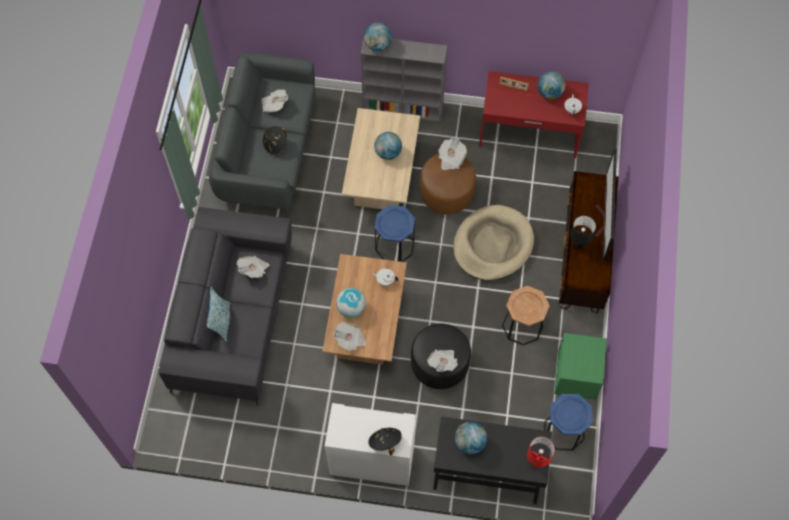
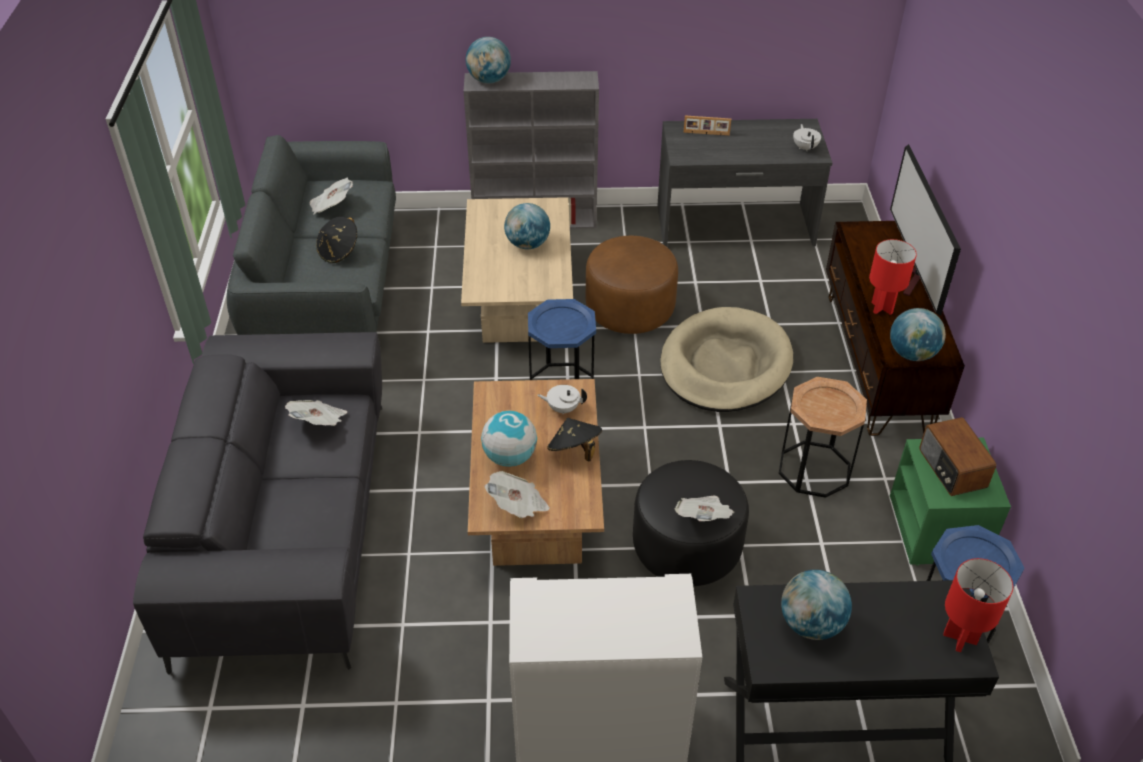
camera: 10 degrees left, 20 degrees down
(221, 322) = (263, 510): pillow -> none
(385, 442) = (640, 635): black hat -> black hat (574, 451)
(451, 158) = (631, 240): newspaper -> none
(529, 133) = (735, 226): red desk -> grey desk
(550, 93) = (764, 134): globe -> globe (912, 354)
(578, 244) = (881, 308): black table lamp -> red table lamp
(581, 356) = (951, 469): none -> radio

